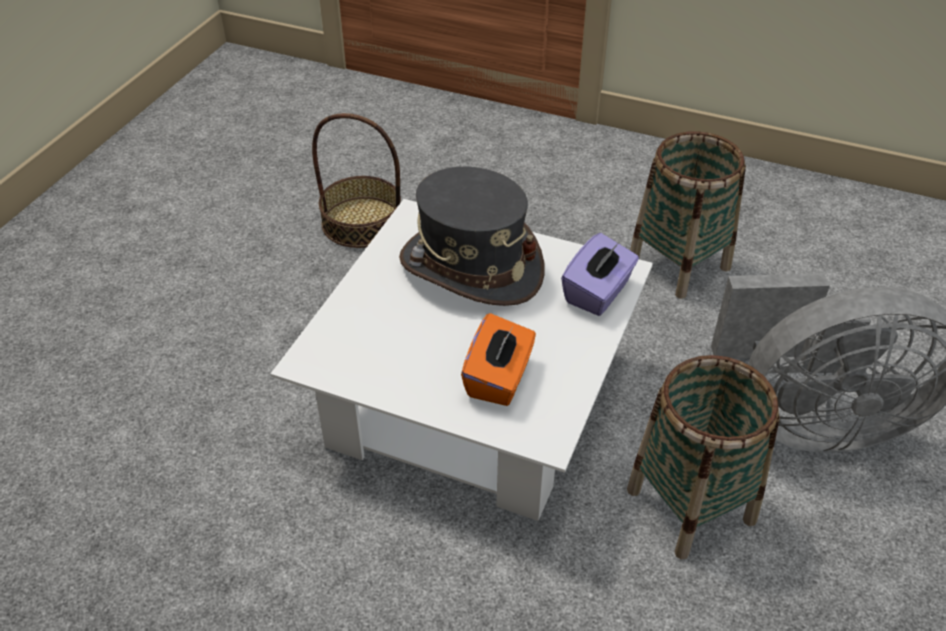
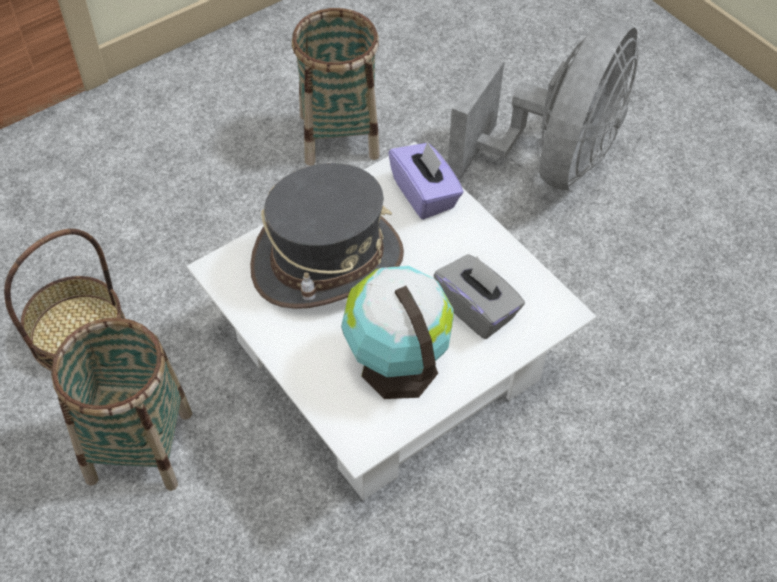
camera: 60 degrees left, 10 degrees up
(399, 351) = (396, 364): none -> globe
(499, 378) = (476, 309): orange tissue box -> grey tissue box
(691, 505) = (582, 276): basket -> basket (140, 446)

